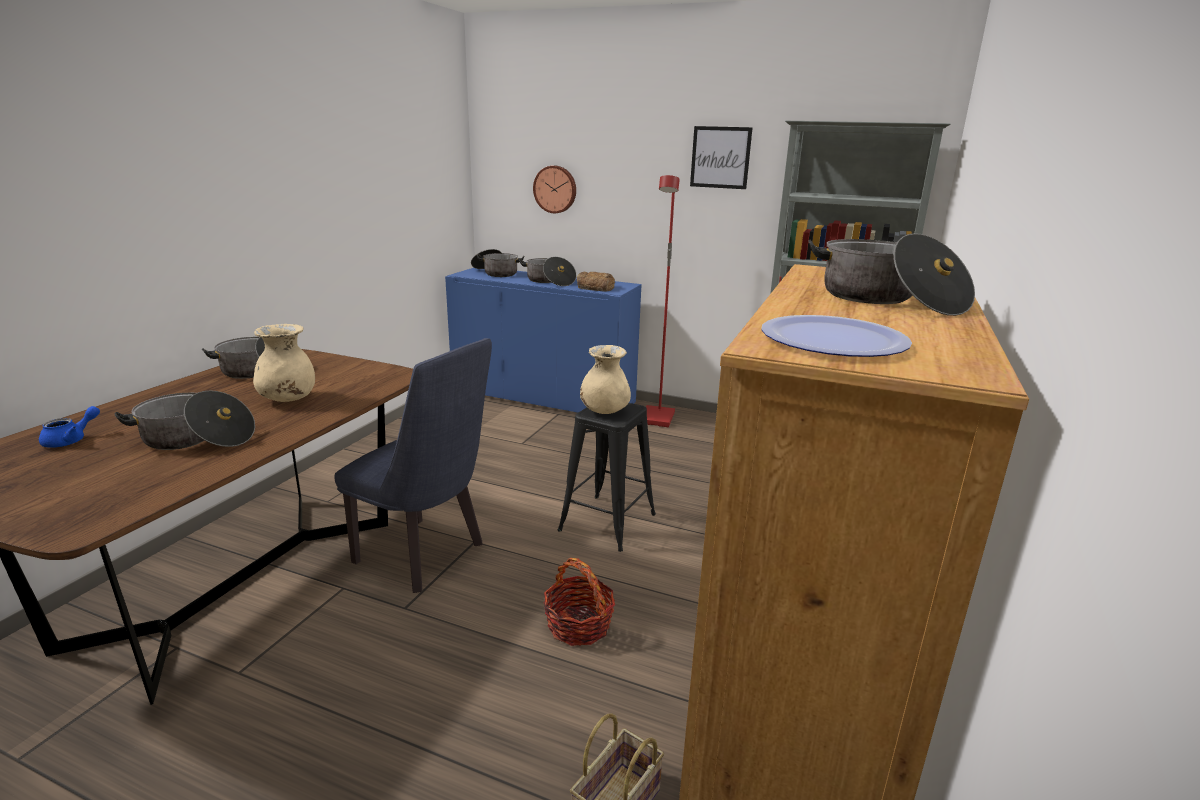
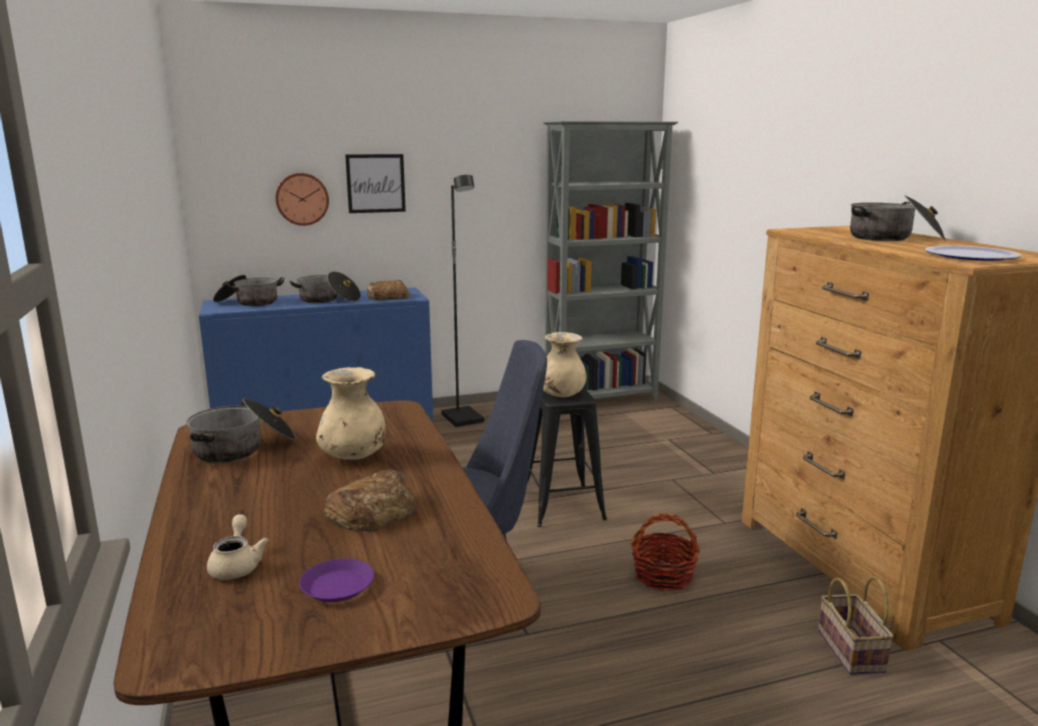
camera: 40 degrees left, 5 degrees down
(60, 476) = (338, 586): none -> purple plate
(71, 440) = (237, 565): blue teapot -> beige teapot
(196, 439) = (372, 511): cooking pot -> bread
(658, 419) = (463, 419): red floor lamp -> black floor lamp
(720, 157) = (479, 155): picture -> picture (375, 183)

